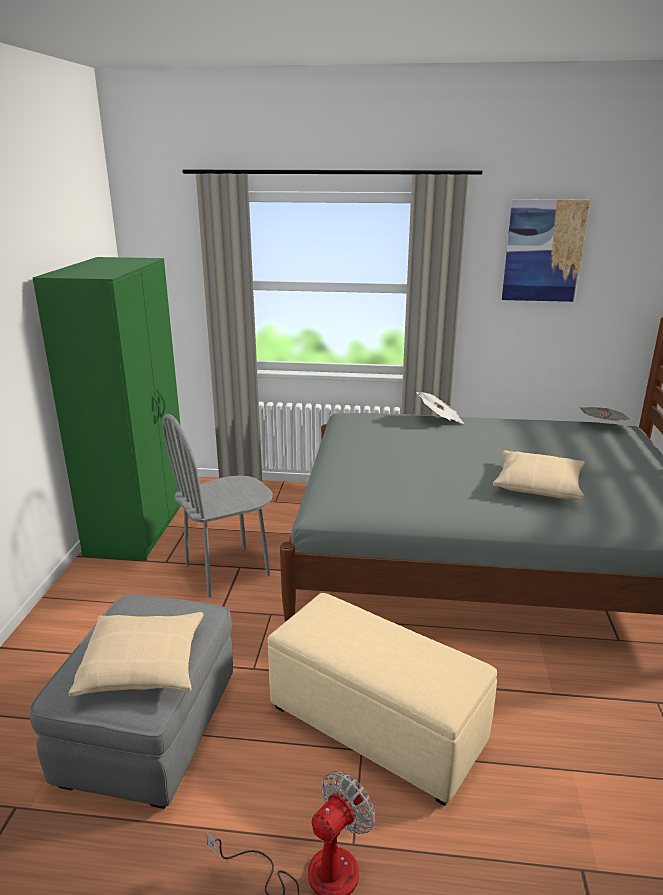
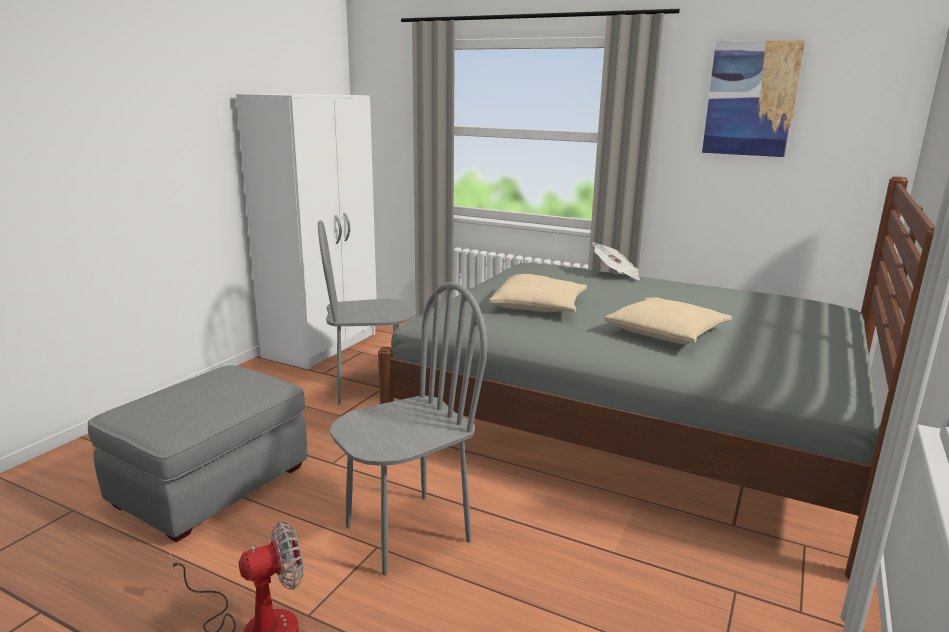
camera: 20 degrees right, 5 degrees down
(140, 526) = (323, 345): green wardrobe -> white wardrobe
(143, 664) = (192, 408): beige pillow -> beige pillow (539, 306)
(377, 726) = (407, 533): beige ottoman -> grey chair
(602, 426) = (803, 301): newspaper -> none

